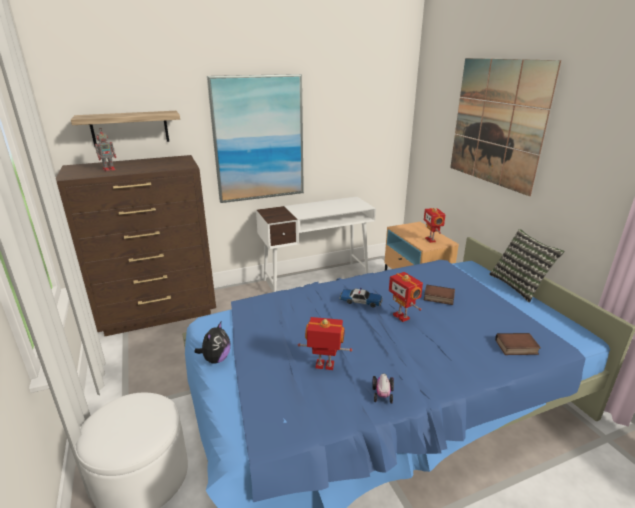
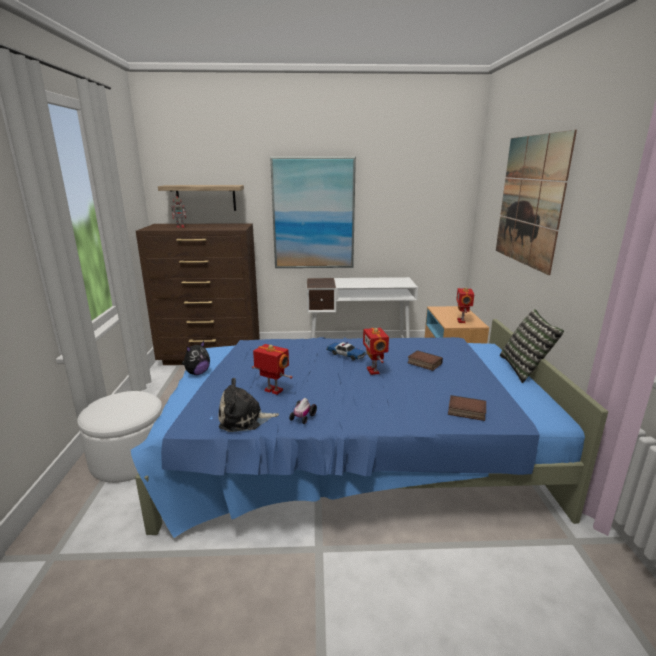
camera: 20 degrees right, 5 degrees down
(323, 413) = (244, 419): none -> plush toy

